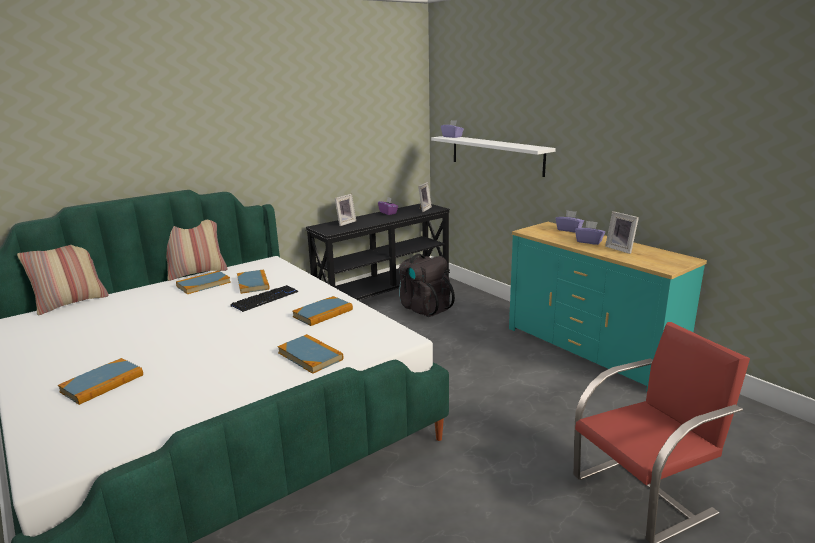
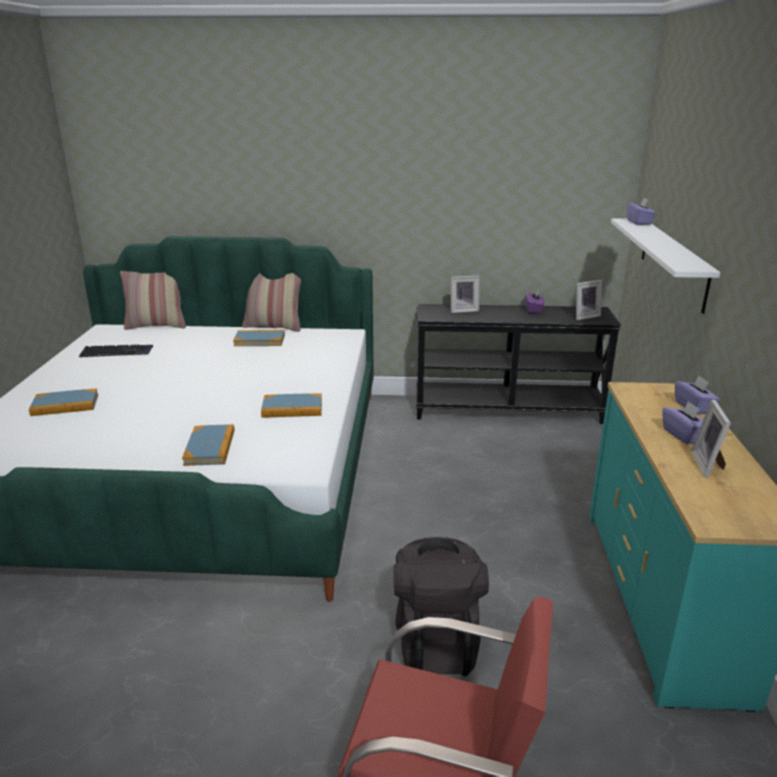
camera: 40 degrees right, 5 degrees up
(253, 283) = (294, 354): book -> none
(265, 299) = (276, 374): keyboard -> keyboard (117, 352)
(424, 308) = (526, 446): black backpack -> black backpack (436, 641)

